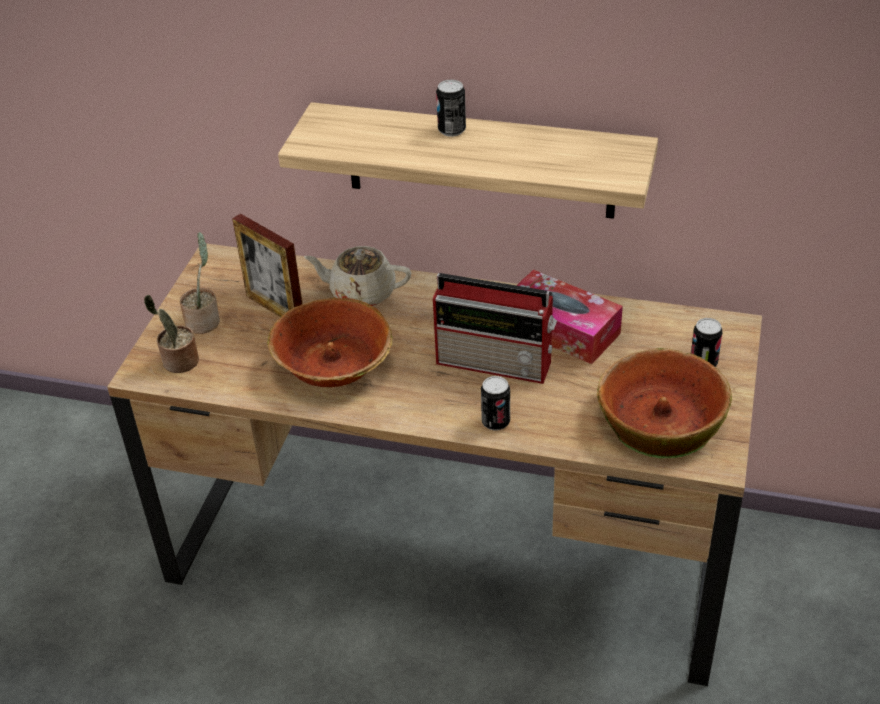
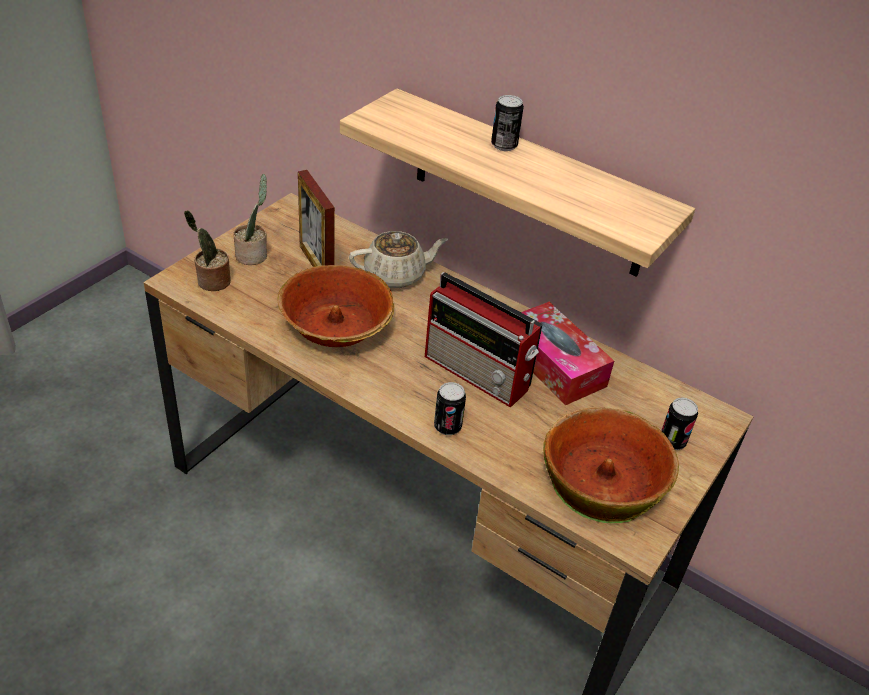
camera: 15 degrees right, 0 degrees up
(361, 293) = (396, 275): beige teapot -> beige teapot turned 135 degrees clockwise

